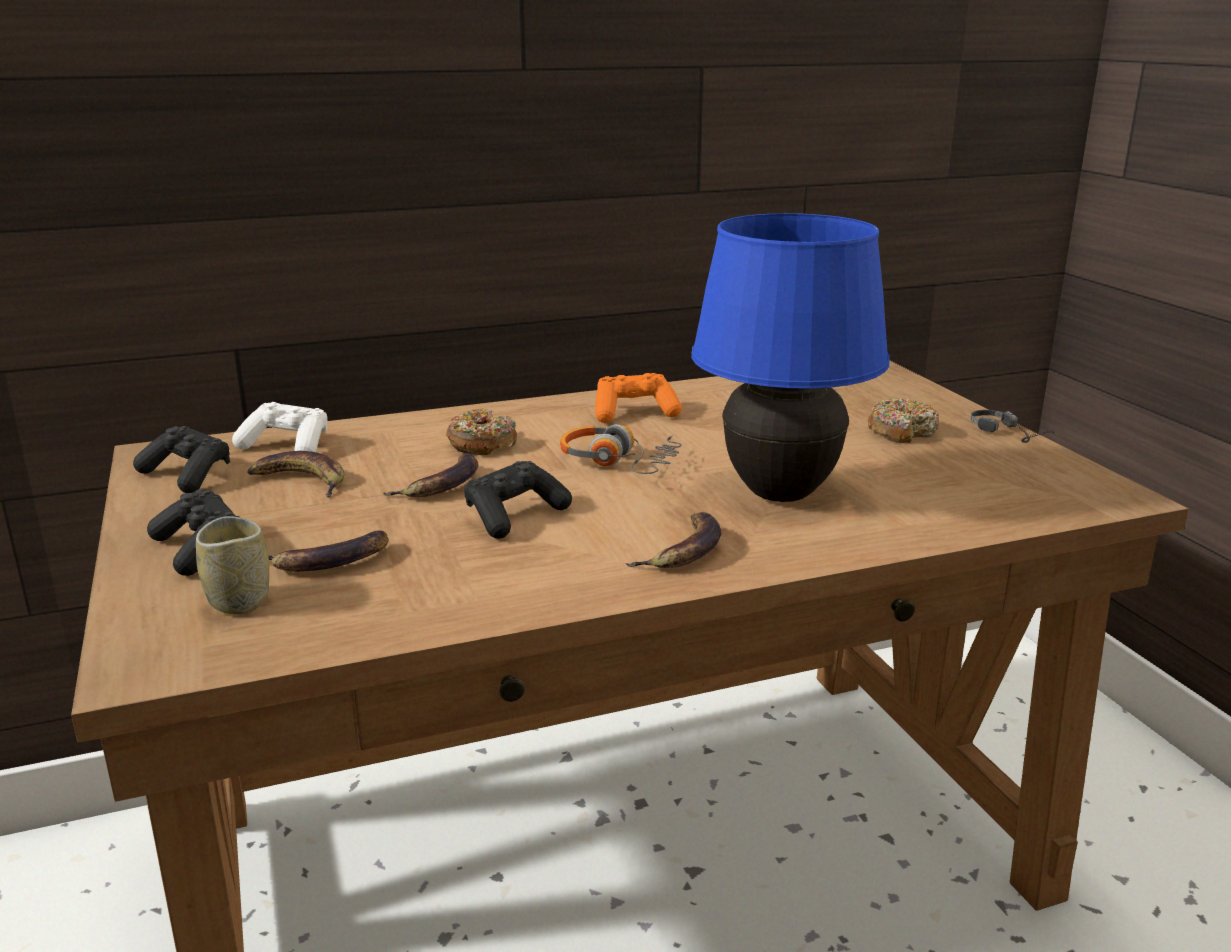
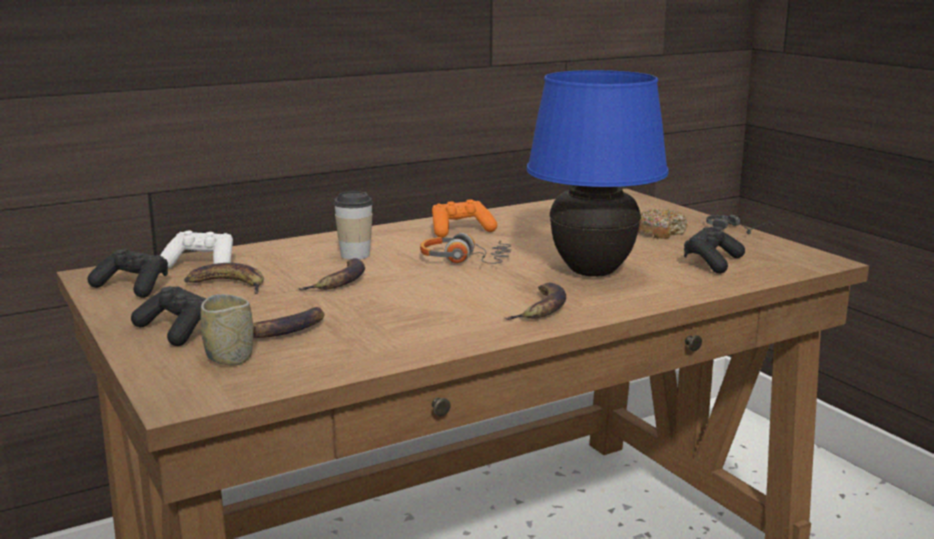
camera: 10 degrees left, 5 degrees down
(482, 444) = (355, 255): donut -> cup
(514, 516) = (406, 296): black game controller -> black game controller (712, 262)

